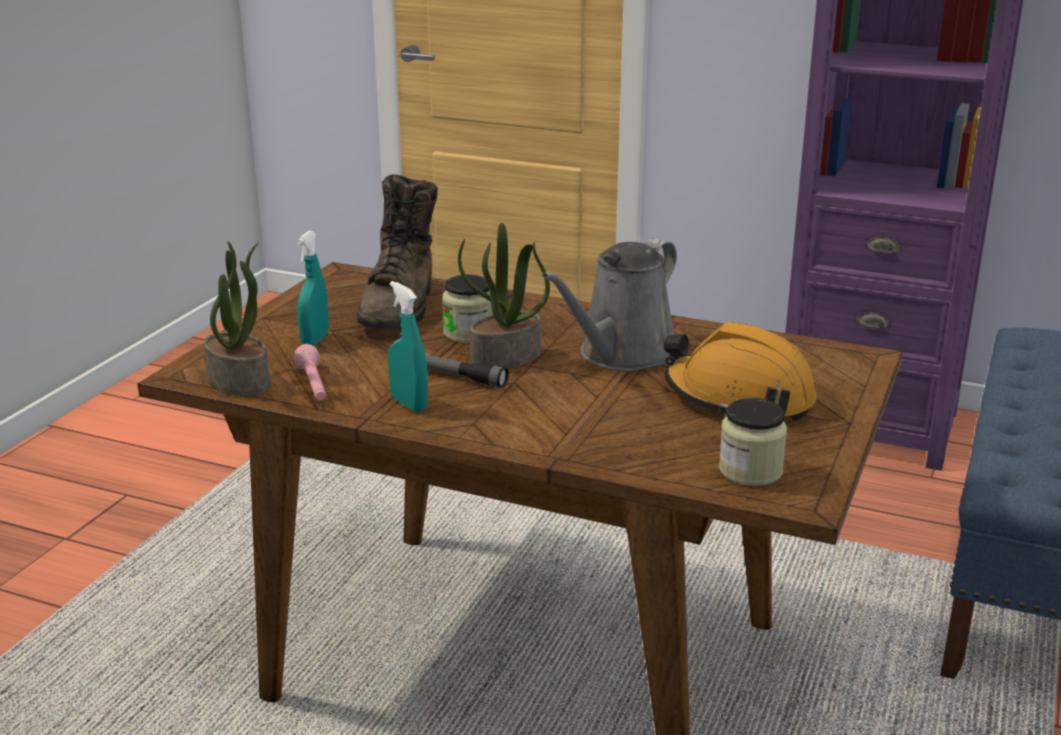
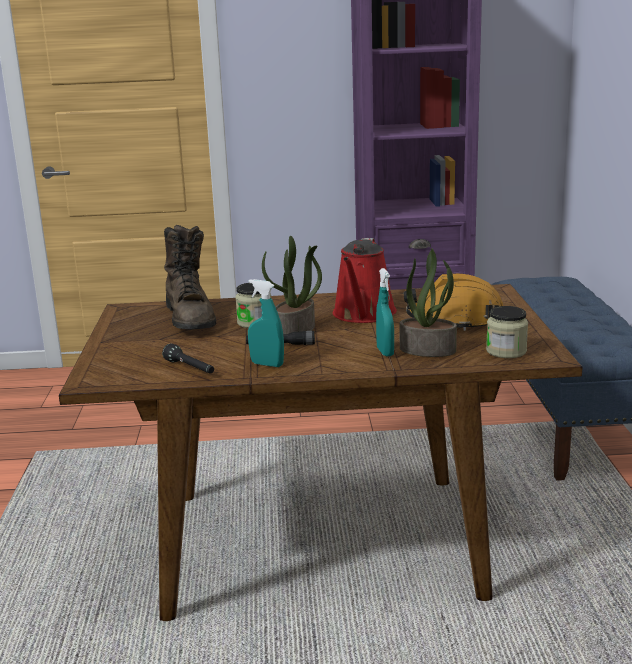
camera: 25 degrees left, 5 degrees down
(240, 381) = (135, 377): potted plant -> potted plant (428, 350)
(314, 386) = (190, 369): pink flashlight -> black flashlight
(315, 340) = (157, 346): turquoise spray bottle -> turquoise spray bottle (385, 352)
(622, 355) = (363, 315): grey watering can -> red watering can

